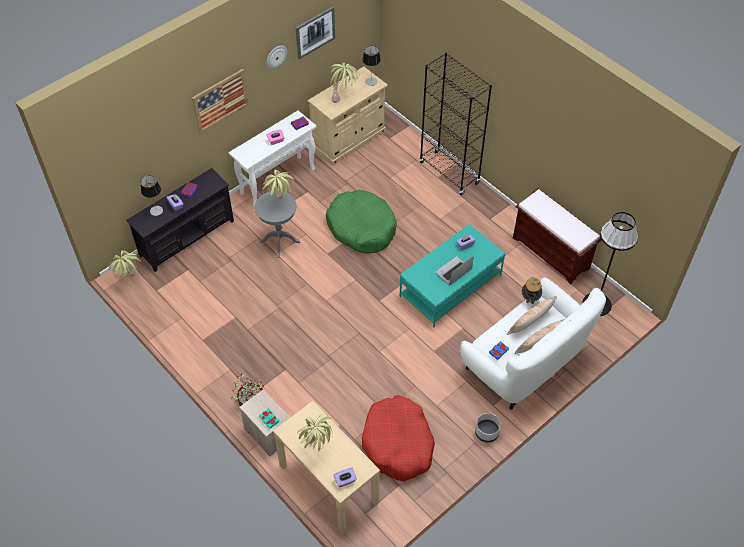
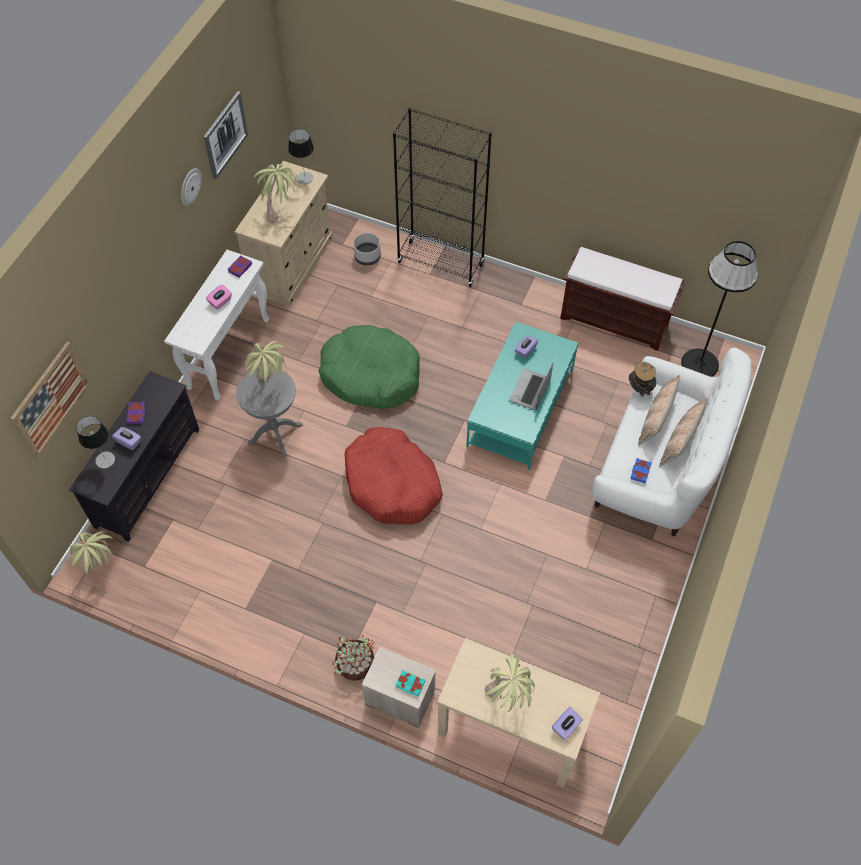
camera: 25 degrees left, 5 degrees up
(220, 100) = (140, 275): picture -> picture (50, 400)
(398, 443) = (567, 638): red dog bed -> red dog bed (392, 484)
(486, 433) = (663, 578): grey planter -> grey planter (367, 257)

